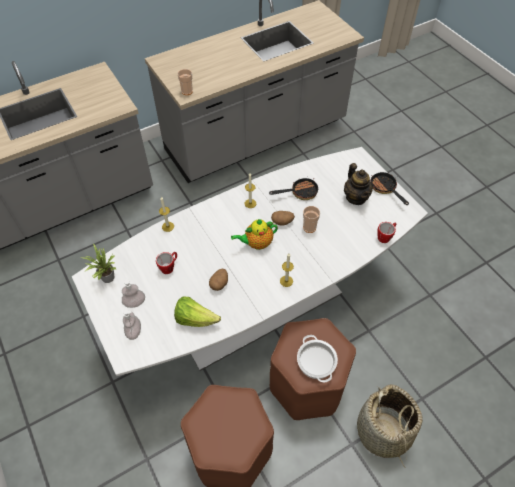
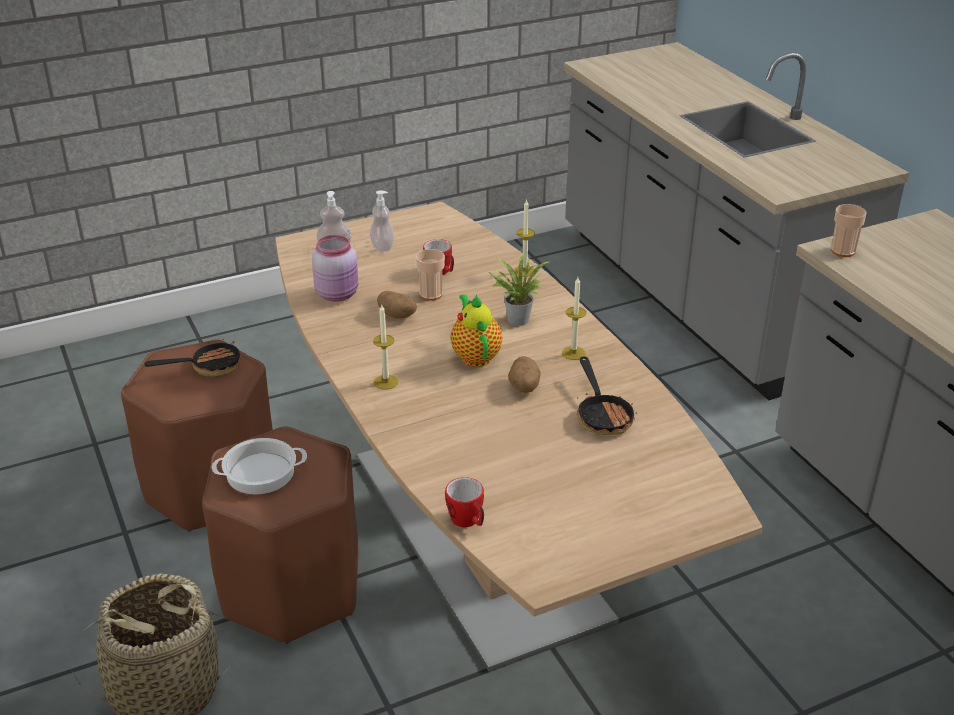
camera: 95 degrees right, 20 degrees down
(106, 278) = (431, 225): potted plant -> potted plant (516, 318)
(195, 319) = (338, 294): lettuce -> pink jar
(257, 304) = (477, 535): white dining table -> brown dining table
(309, 228) = (505, 419): cup -> cup (430, 294)
(356, 197) = (586, 493): teapot -> none
(385, 189) = (614, 544): frying pan -> frying pan (208, 367)

